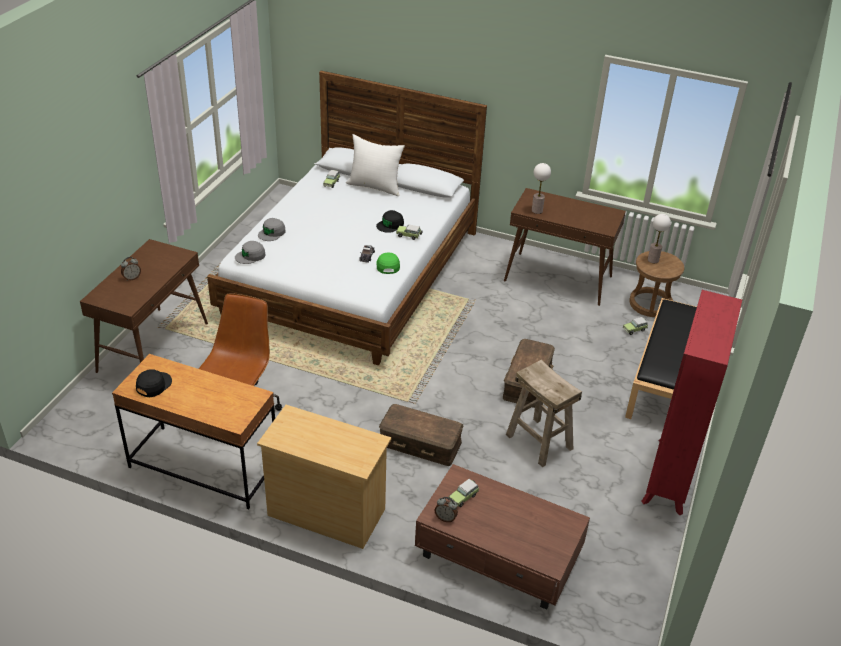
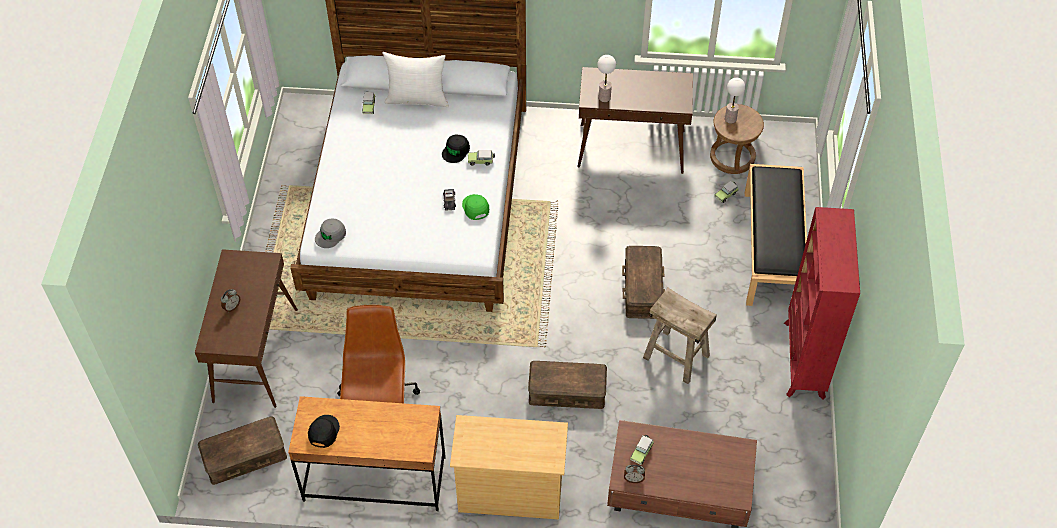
camera: 15 degrees left, 15 degrees up
(98, 419) = (245, 457): none -> brown storage box
(272, 233) = (338, 197): grey cap -> none

